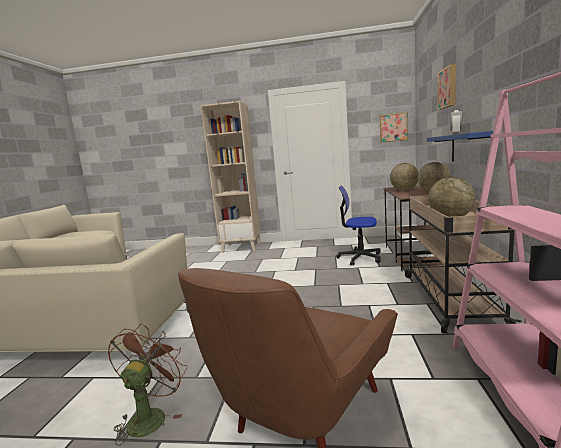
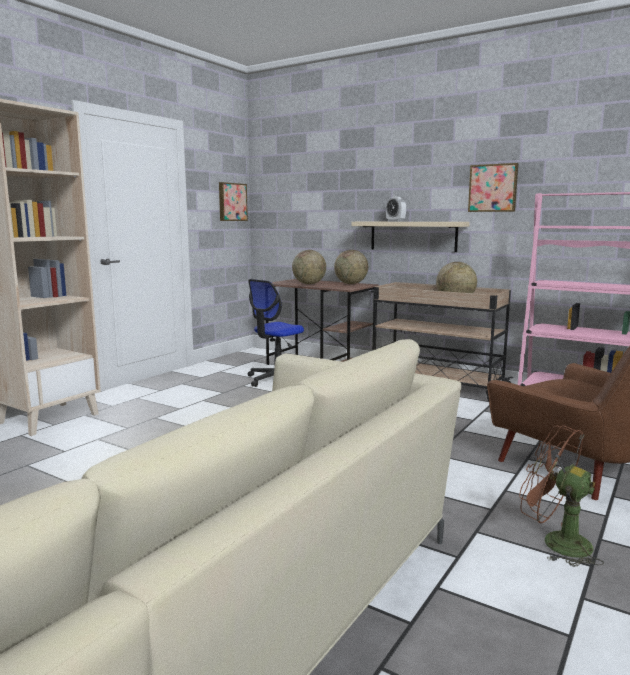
camera: 65 degrees left, 0 degrees up
(448, 88) = (359, 169): picture -> picture (493, 188)
(470, 148) = (413, 236): blue shelf -> beige shelf

